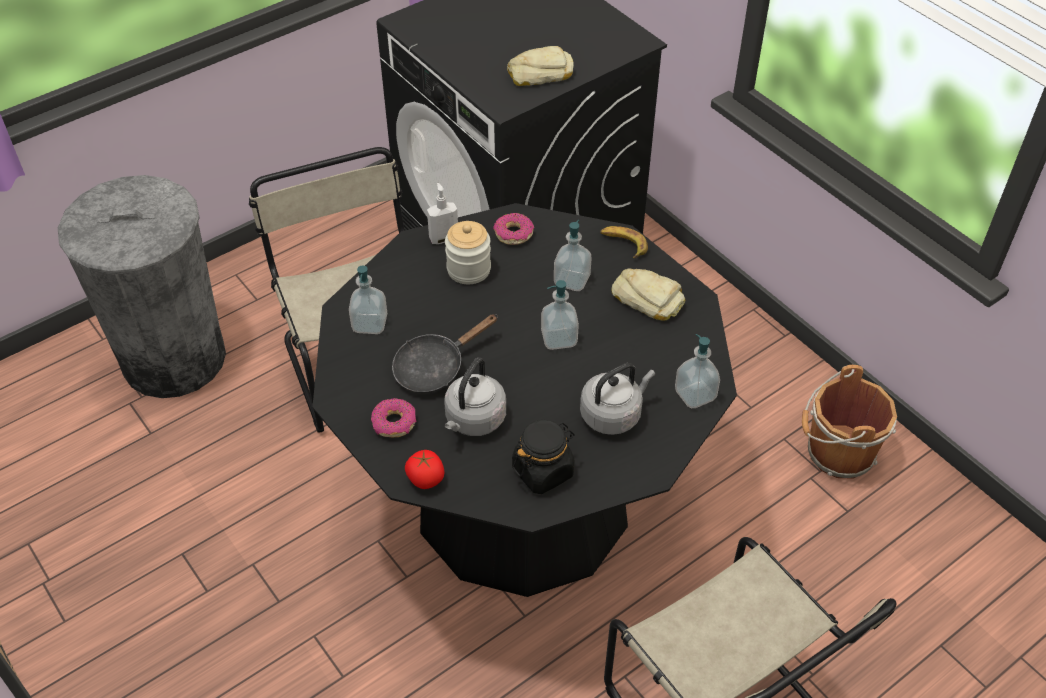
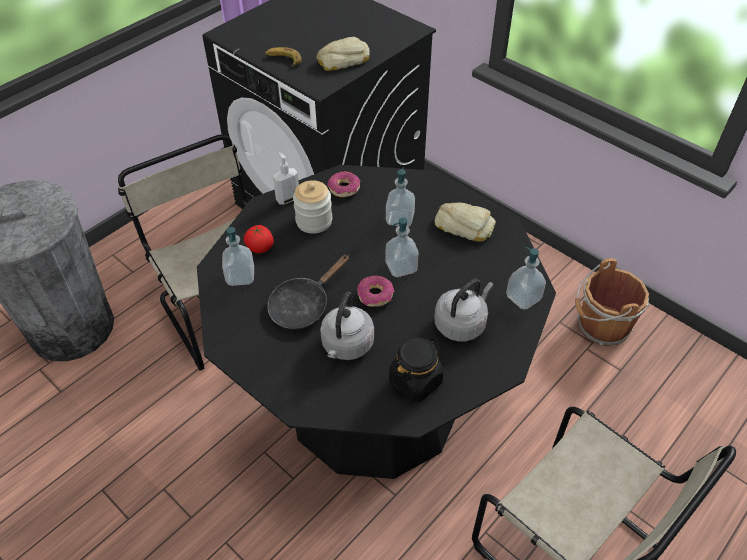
camera: 10 degrees left, 0 degrees up
(394, 423) = (279, 359): donut -> donut (375, 295)
(426, 479) = (316, 404): tomato -> tomato (260, 247)
(623, 244) = (433, 185): banana -> banana (283, 60)

